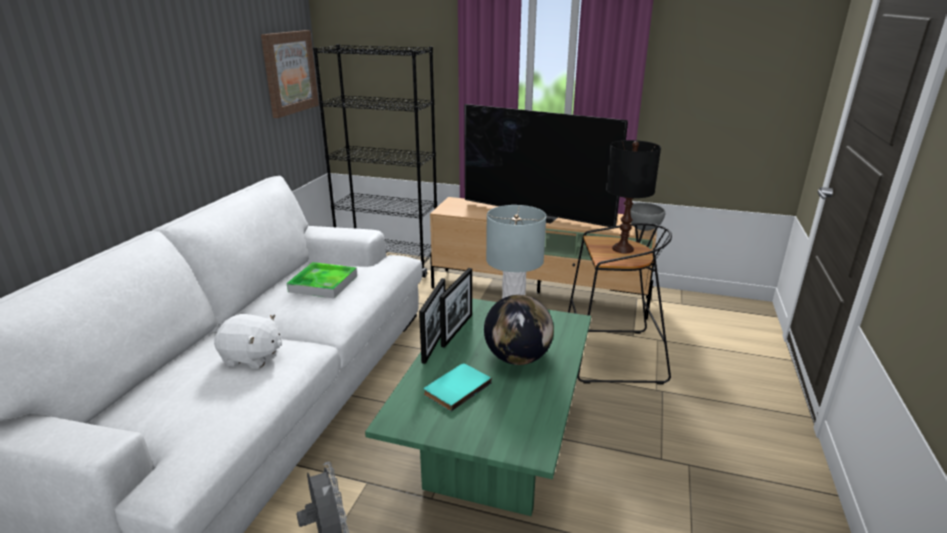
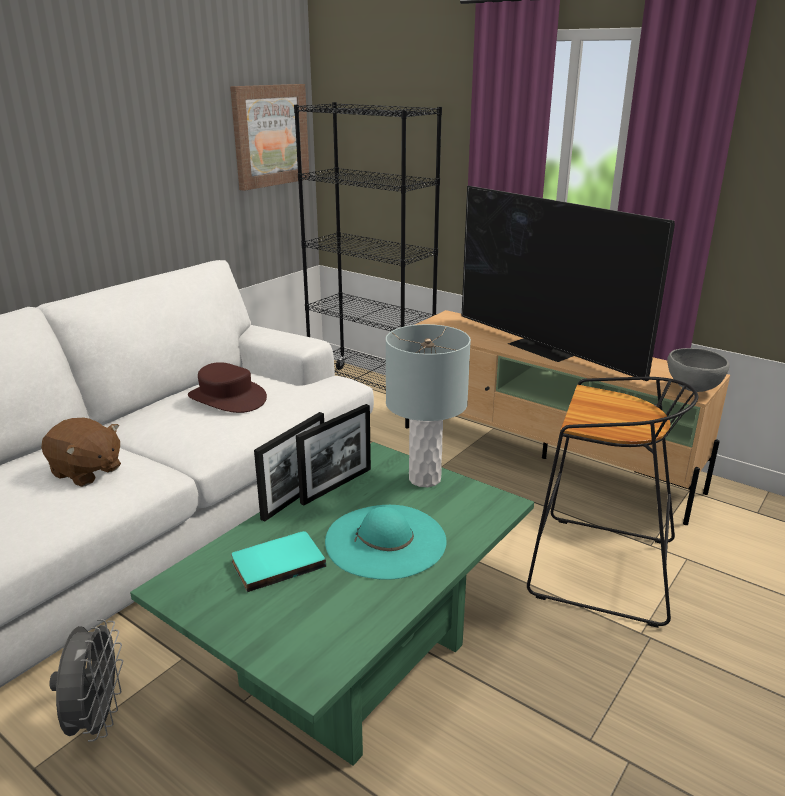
camera: 20 degrees right, 0 degrees up
(252, 357) = (86, 472): white plush toy -> brown plush toy
(323, 284) = (227, 398): tray -> brown hat
(517, 358) = (385, 540): globe -> turquoise hat
(622, 249) = (621, 412): black table lamp -> none

